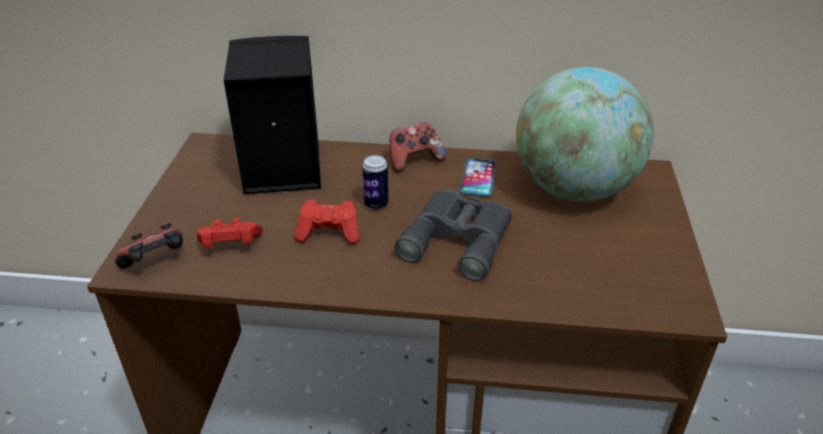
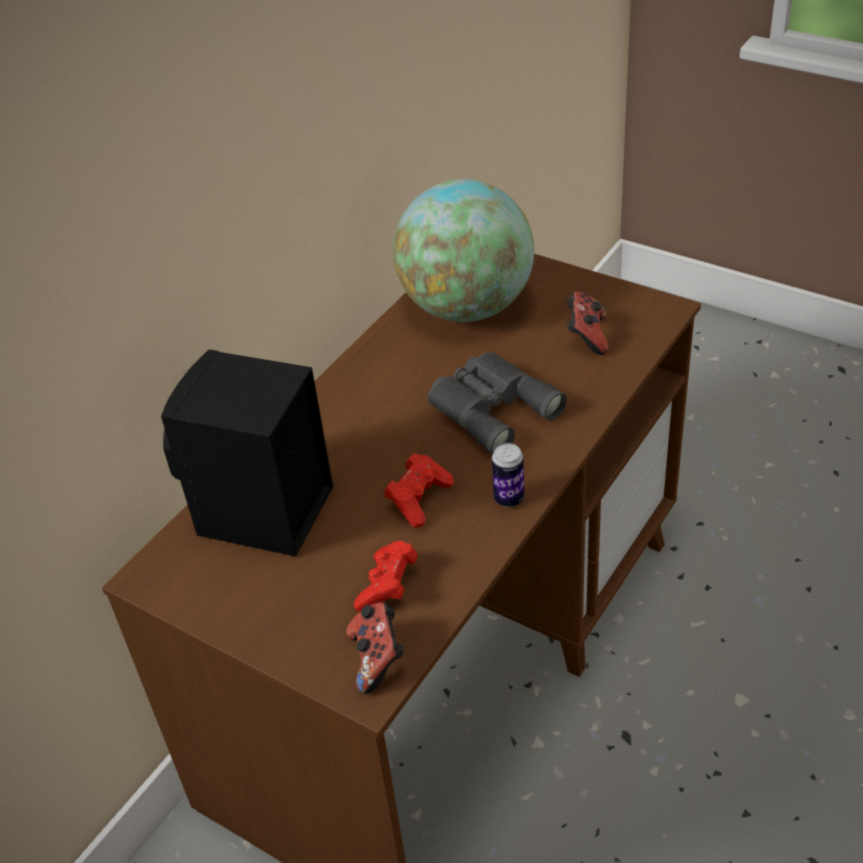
camera: 60 degrees left, 5 degrees up
(376, 204) = (393, 450): can -> can (509, 498)
(414, 160) = (334, 399): game controller -> game controller (586, 337)
(478, 178) = (402, 363): phone -> none

